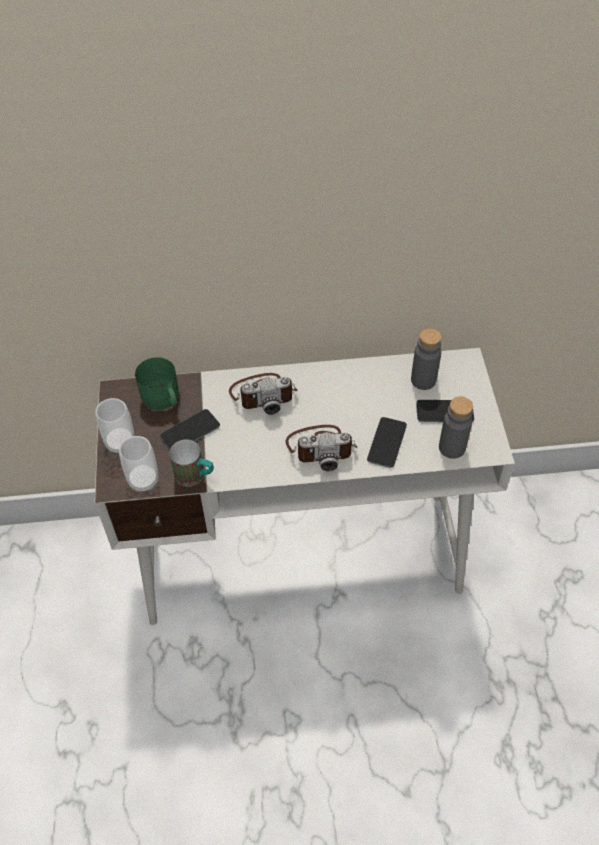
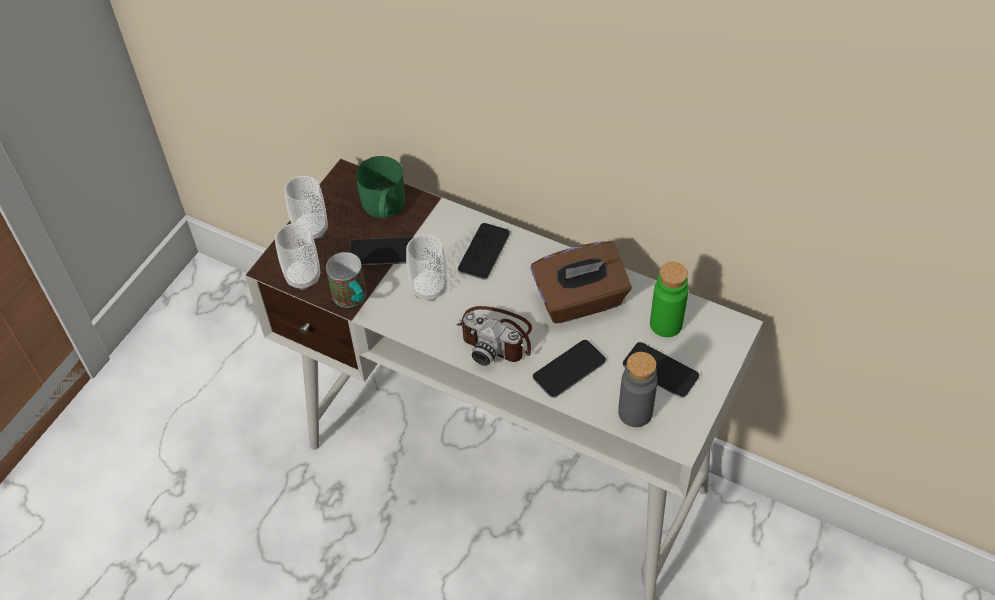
camera: 35 degrees right, 0 degrees up
(245, 439) = (429, 288): none -> cup
(263, 394) = (484, 251): camera -> phone
(356, 393) = (580, 301): none -> brown tissue box
(423, 380) = (666, 324): grey bottle -> green bottle

